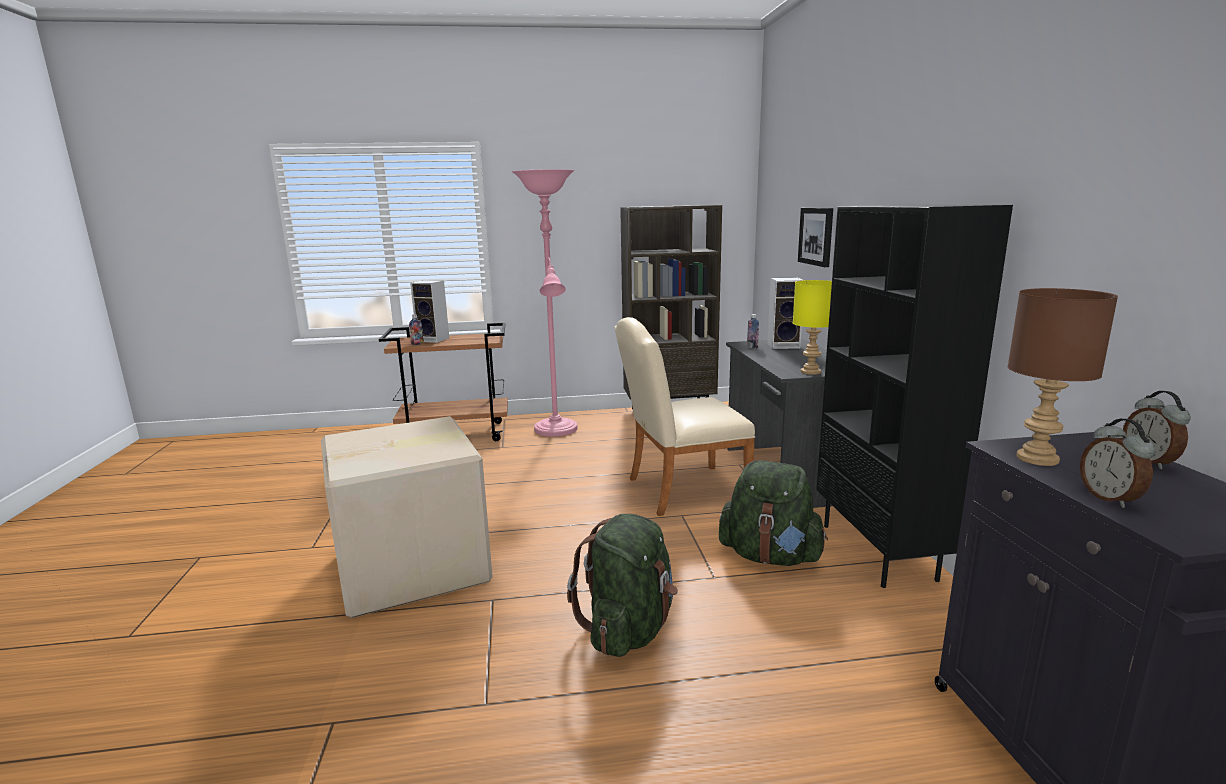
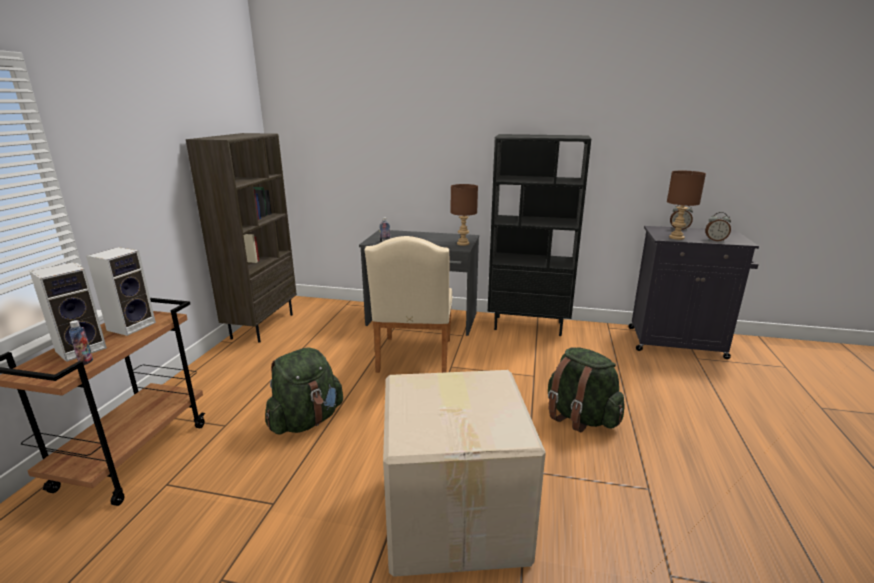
camera: 70 degrees left, 5 degrees up
(556, 431) = (227, 386): pink floor lamp -> none
(770, 556) = (519, 353): green backpack -> green backpack (306, 421)
(784, 345) = (393, 235): speaker -> speaker (132, 325)
(810, 372) = (463, 244): yellow table lamp -> brown table lamp
(816, 236) = (383, 155): picture -> none

